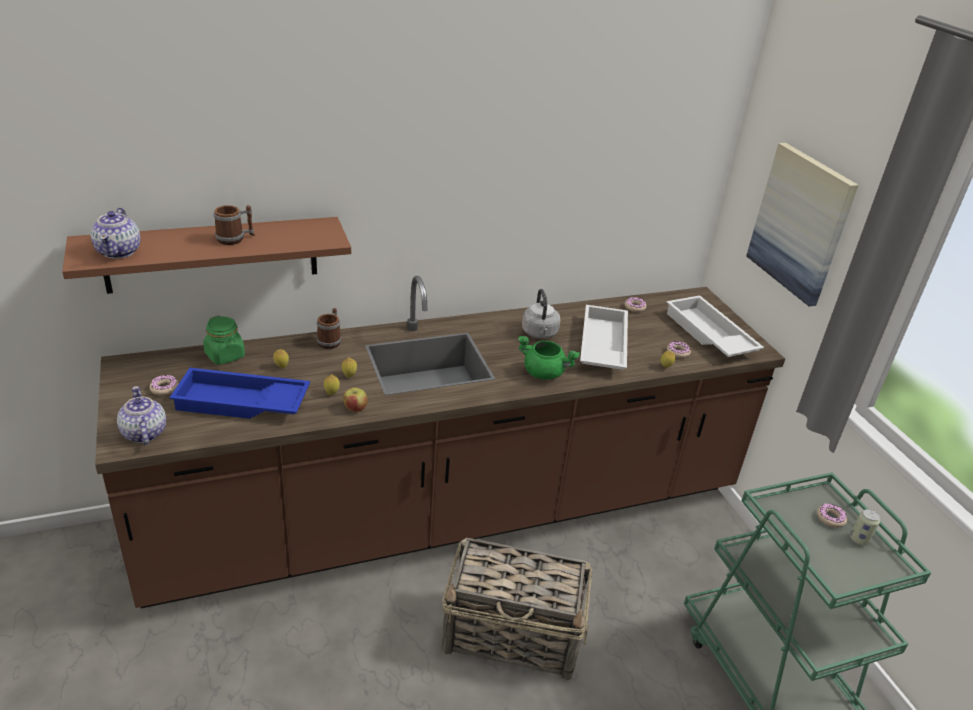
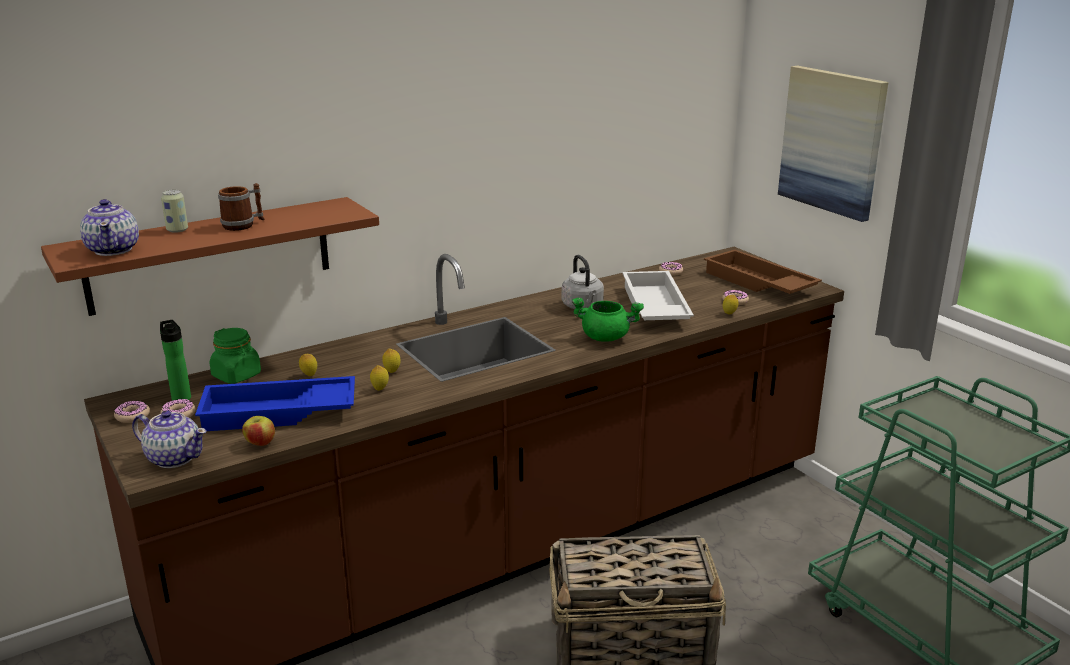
camera: 10 degrees left, 10 degrees down
(144, 433) = (174, 458): teapot -> teapot turned 150 degrees clockwise
(173, 370) = (180, 397): none -> bottle
(330, 340) = (354, 345): mug -> none
(355, 408) = (414, 398): apple -> apple (260, 443)
(708, 335) = (757, 283): white tray -> brown tray
(830, 518) = (954, 416): donut -> donut (132, 416)
(859, 540) = (990, 428): can -> can (177, 230)

